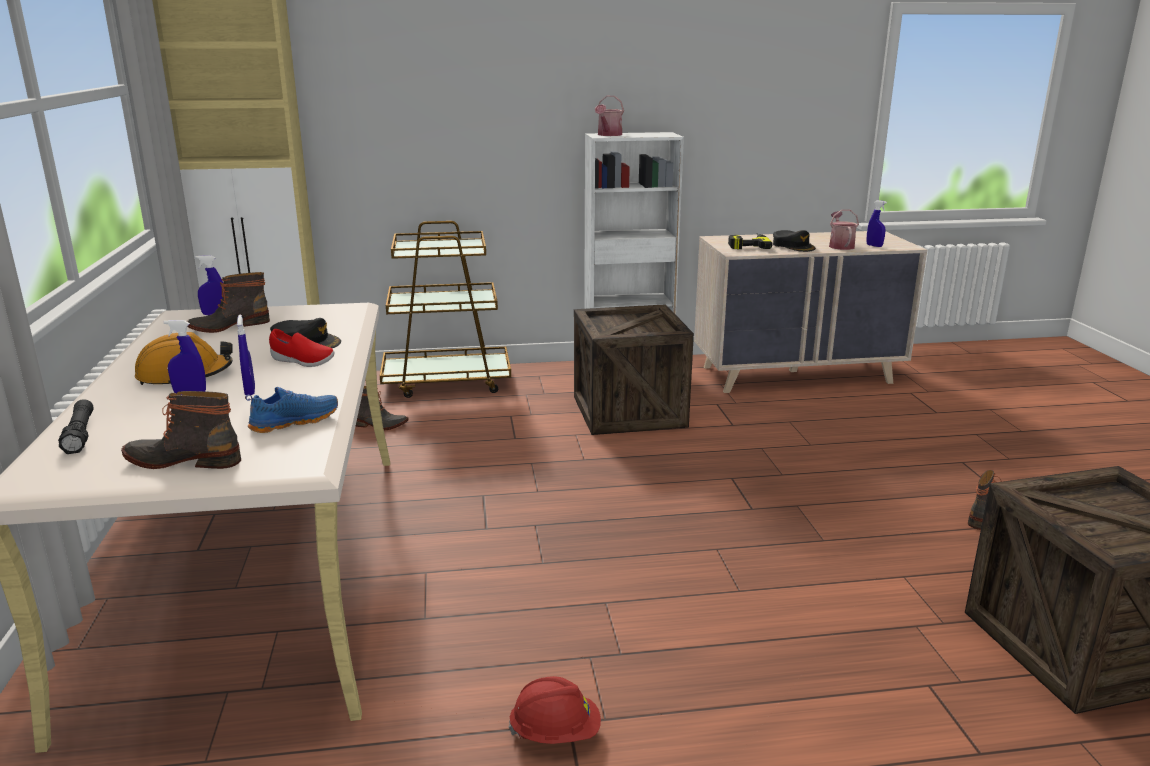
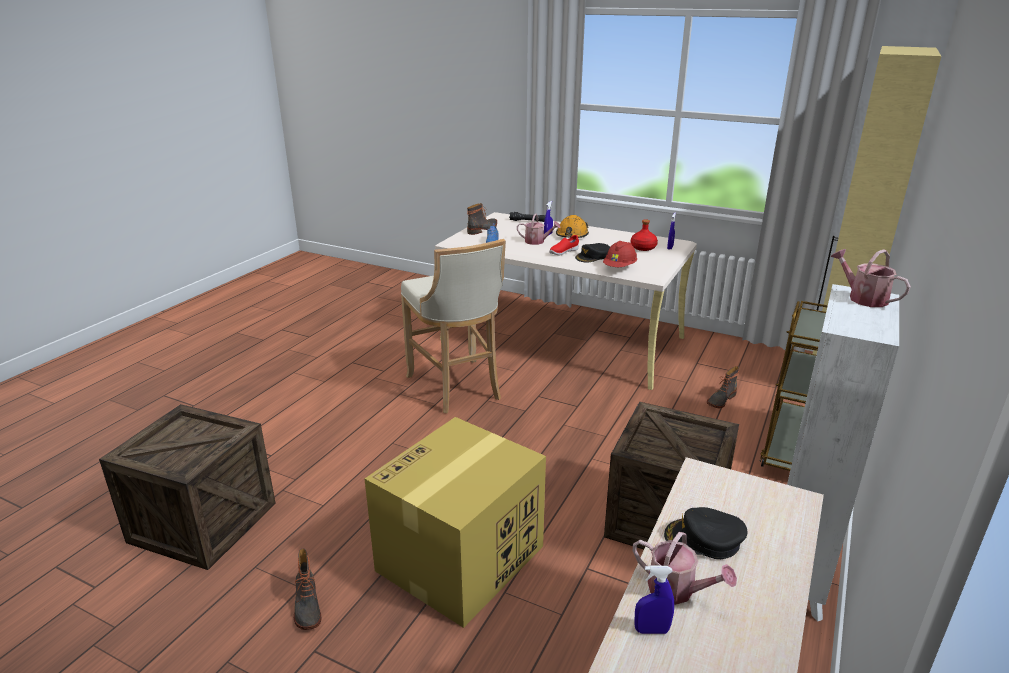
camera: 125 degrees right, 5 degrees up
(229, 326) = (643, 248): boot -> red bottle
(250, 391) = (537, 242): blue spray bottle -> watering can
(538, 603) = (457, 388): none -> beige stool
(555, 732) = (383, 367): red hard hat -> red hard hat (619, 267)
(747, 244) = (741, 505): power drill -> none
(817, 472) = (459, 560): none -> cardboard box

